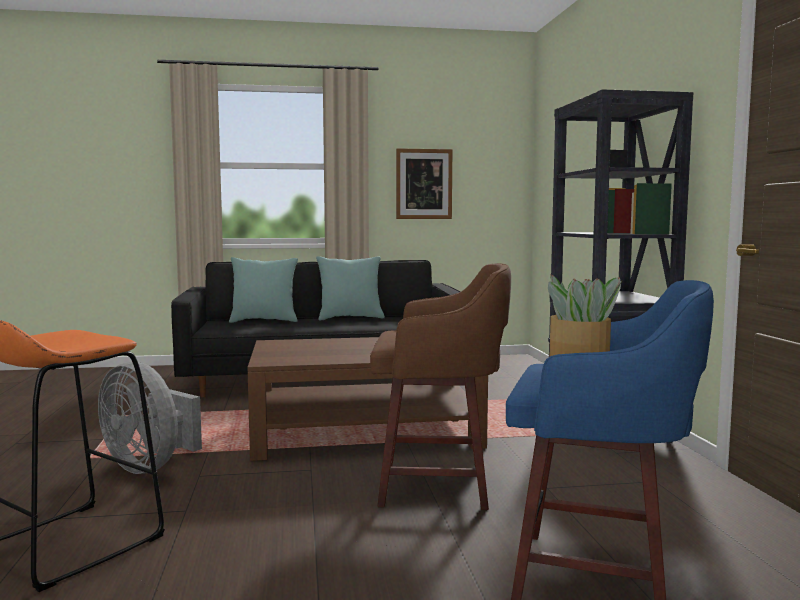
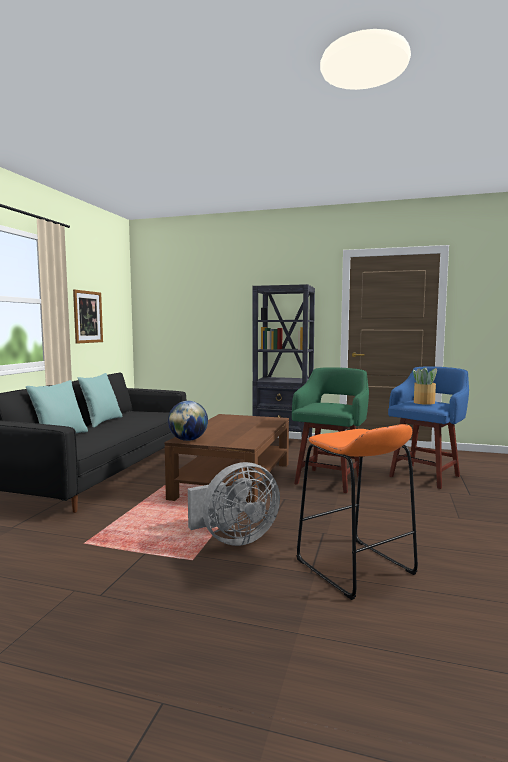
camera: 65 degrees left, 0 degrees up
(274, 344) = (188, 440): none -> globe
(439, 486) = (329, 479): brown stool -> green stool

